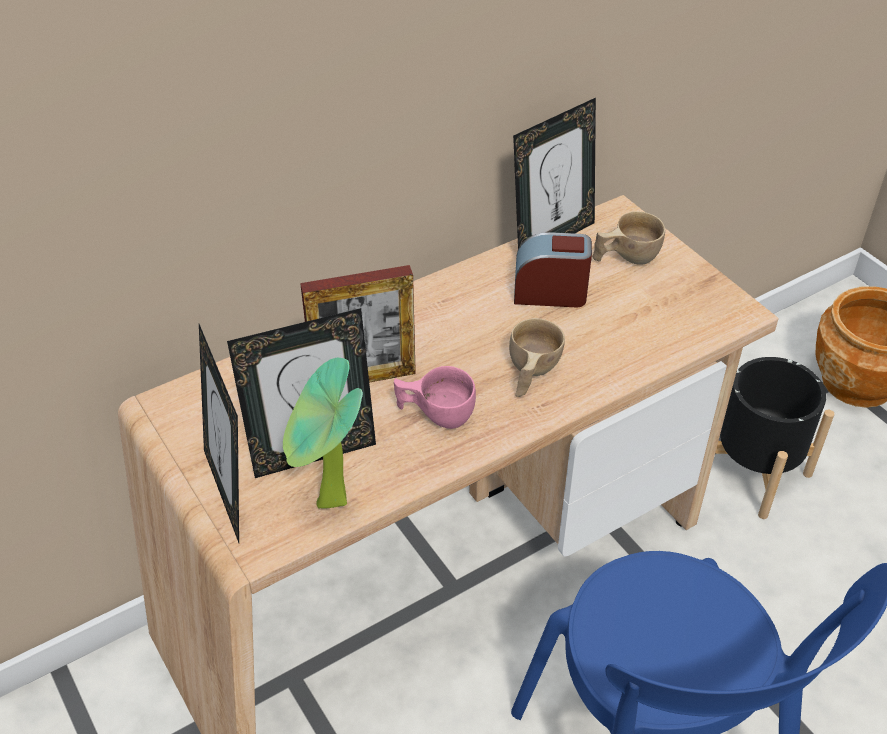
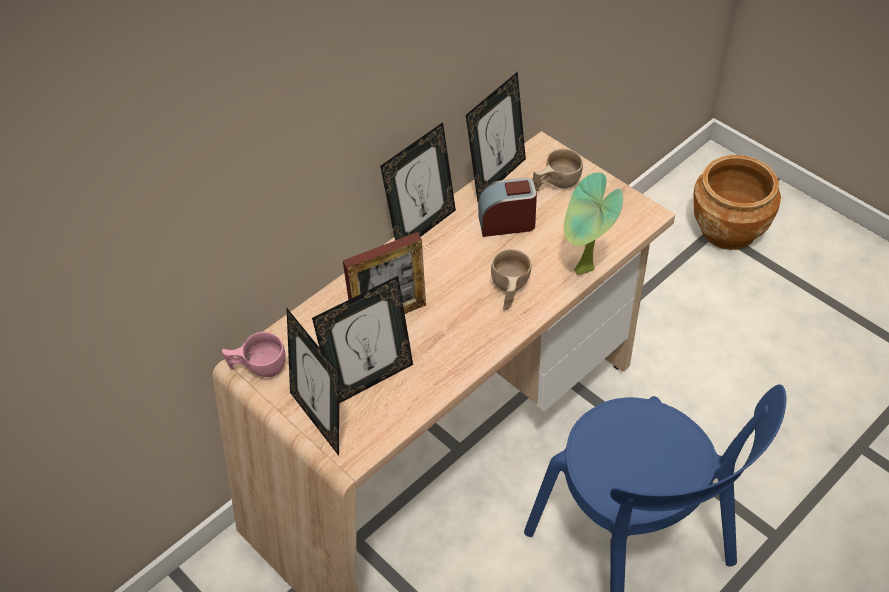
camera: 10 degrees left, 5 degrees up
(329, 507) = (394, 417): potted plant -> potted plant (584, 273)
(435, 414) = (449, 333): pink cup -> pink cup (258, 367)
(439, 282) = (422, 228): none -> picture frame
(753, 472) = (663, 317): black planter -> none

